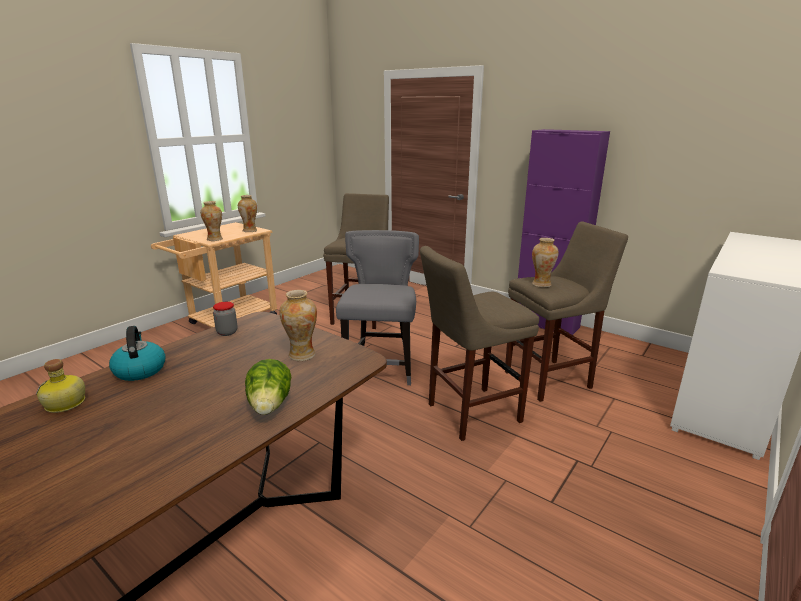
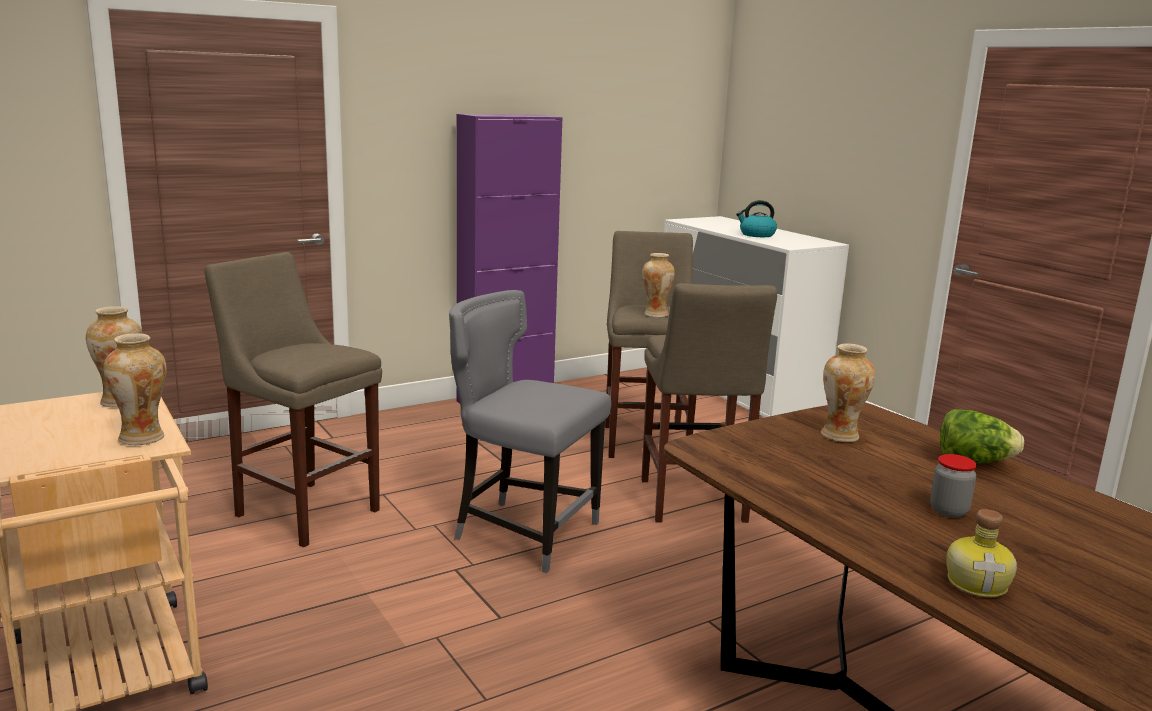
camera: 70 degrees left, 5 degrees down
(140, 370) = (869, 533): kettle -> kettle (756, 235)
(227, 332) = (744, 471): jar -> jar (948, 511)

